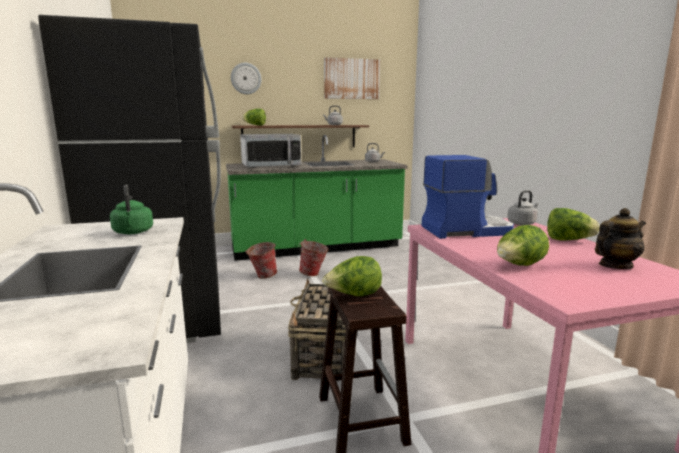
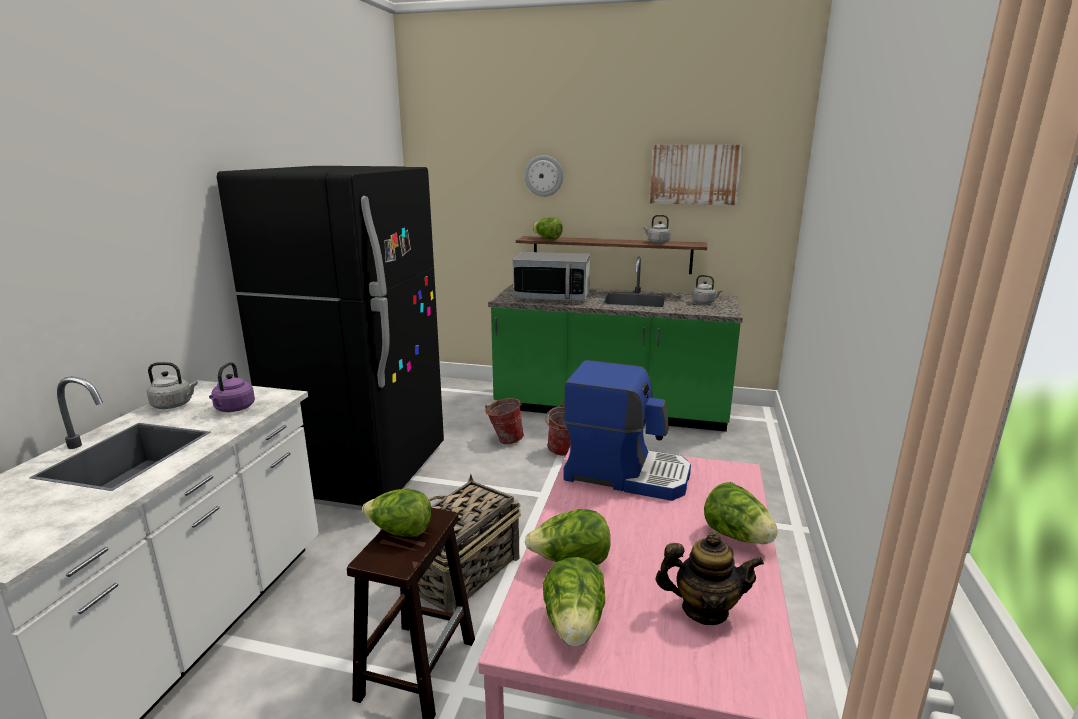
camera: 30 degrees right, 5 degrees up
(133, 232) = (233, 409): green kettle -> purple kettle
(522, 223) = (735, 480): grey kettle -> grey kettle (174, 405)
(577, 286) = (574, 626): none -> lettuce

